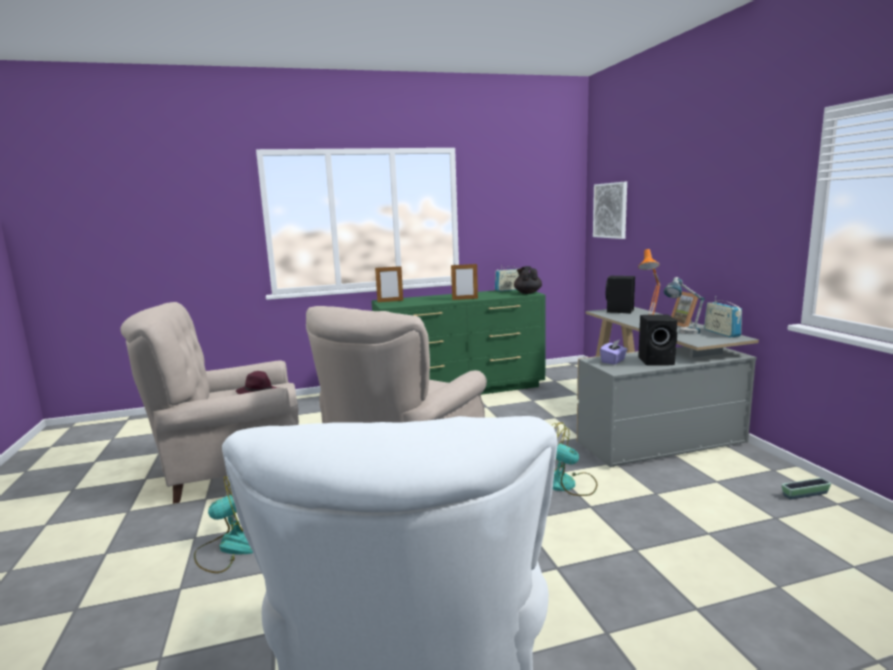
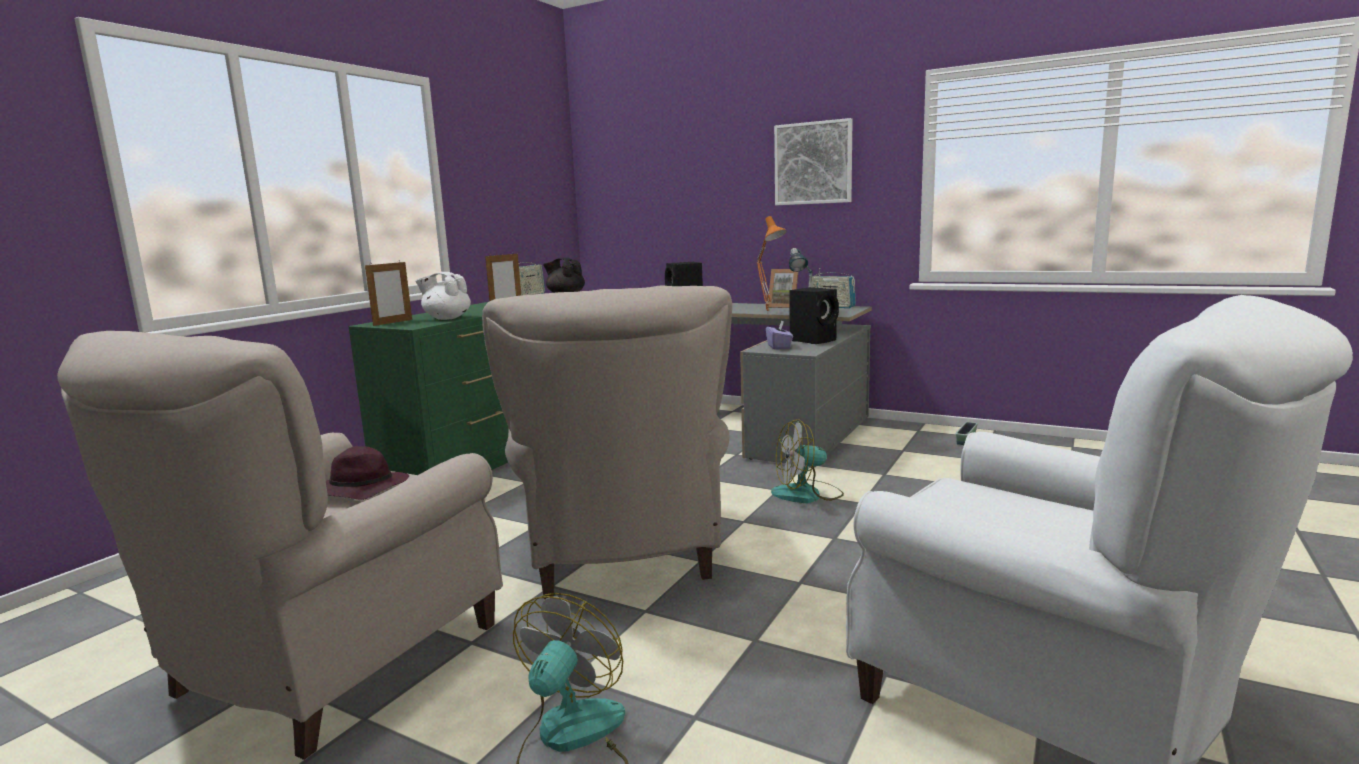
camera: 45 degrees left, 0 degrees up
(416, 302) = (446, 318): none -> white teapot
(610, 210) = (626, 185): picture -> picture (813, 163)

